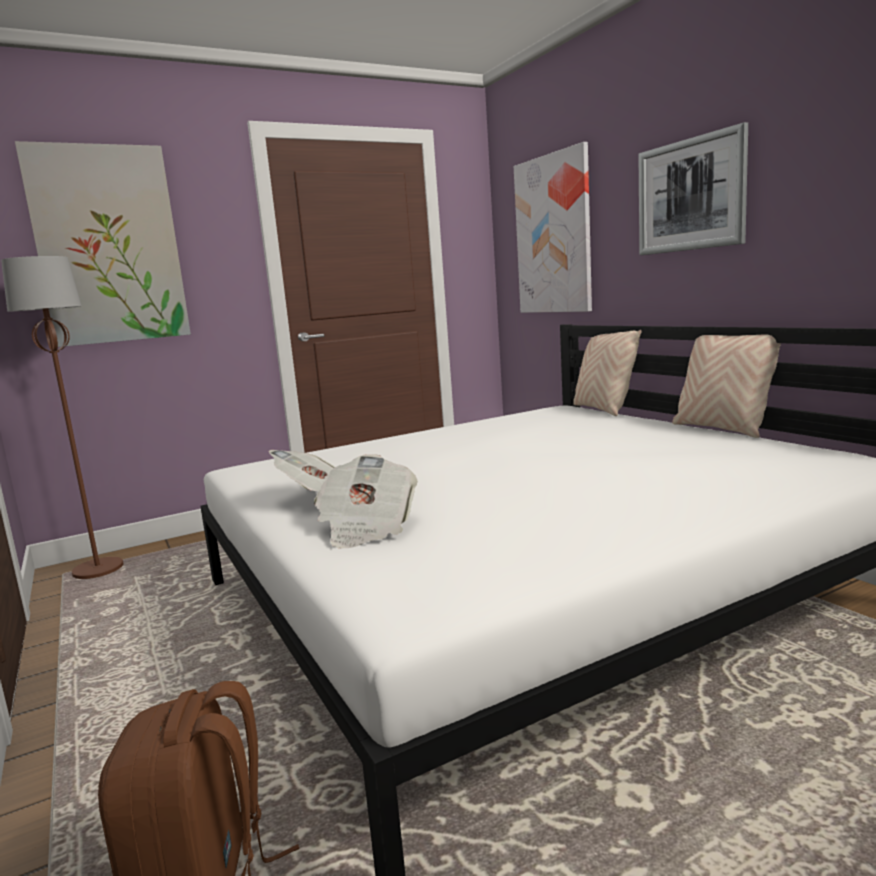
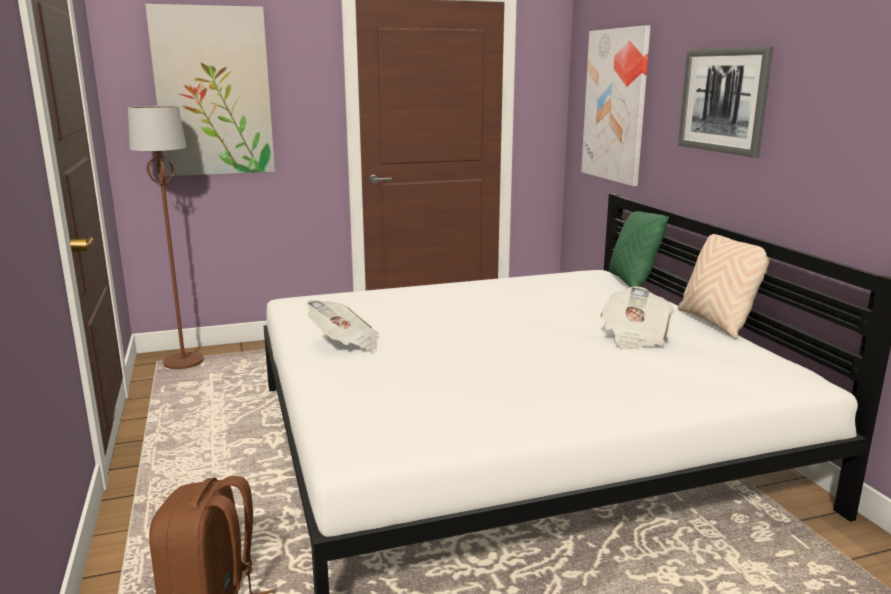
camera: 10 degrees right, 5 degrees up
(366, 528) = (365, 377): newspaper -> newspaper (634, 337)
(603, 409) = (631, 282): beige pillow -> green pillow

